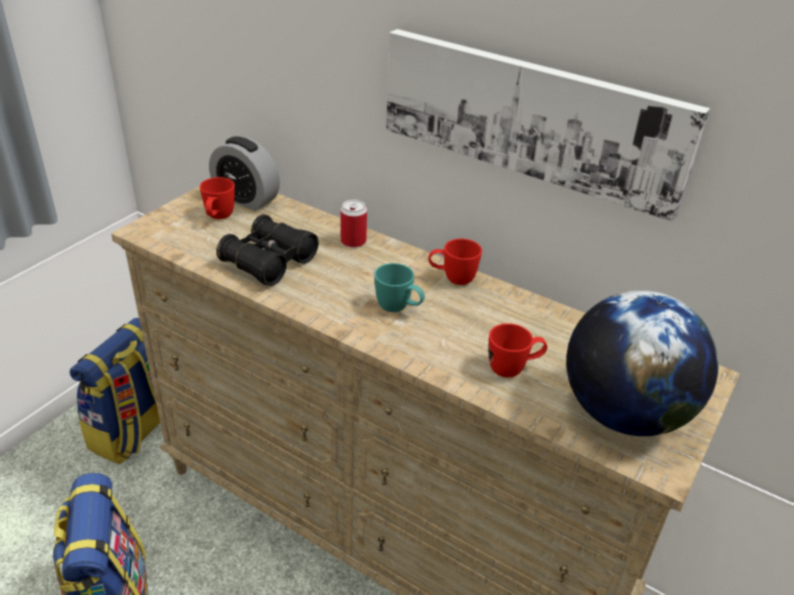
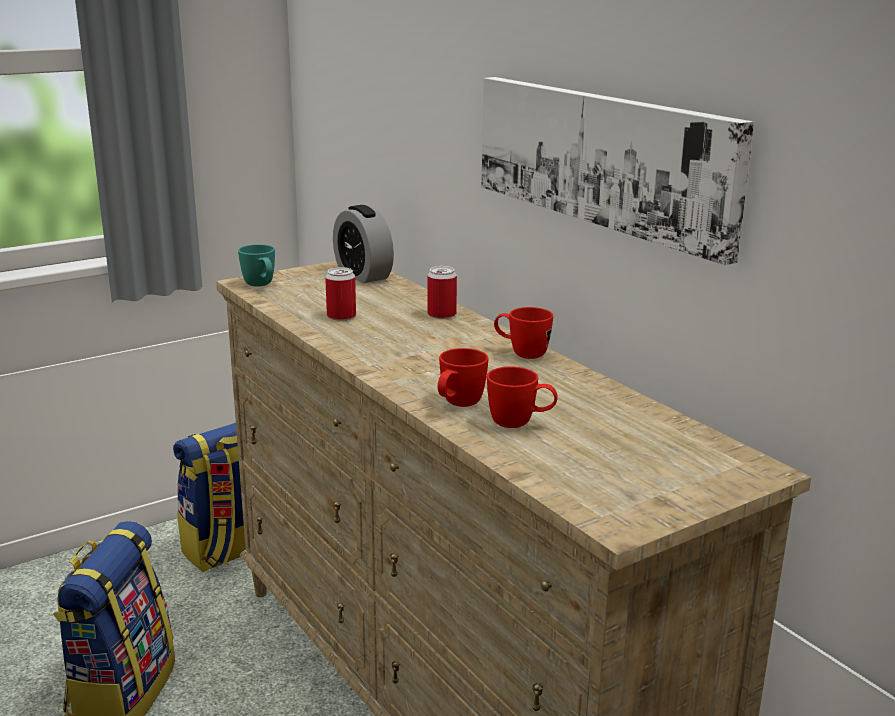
camera: 25 degrees right, 15 degrees down
(218, 218) = (323, 283): red mug -> red mug (458, 405)
(269, 262) = (341, 316): black binoculars -> can
(399, 309) = (439, 365): turquoise mug -> turquoise mug (261, 286)
(623, 414) = (616, 478): globe -> none

